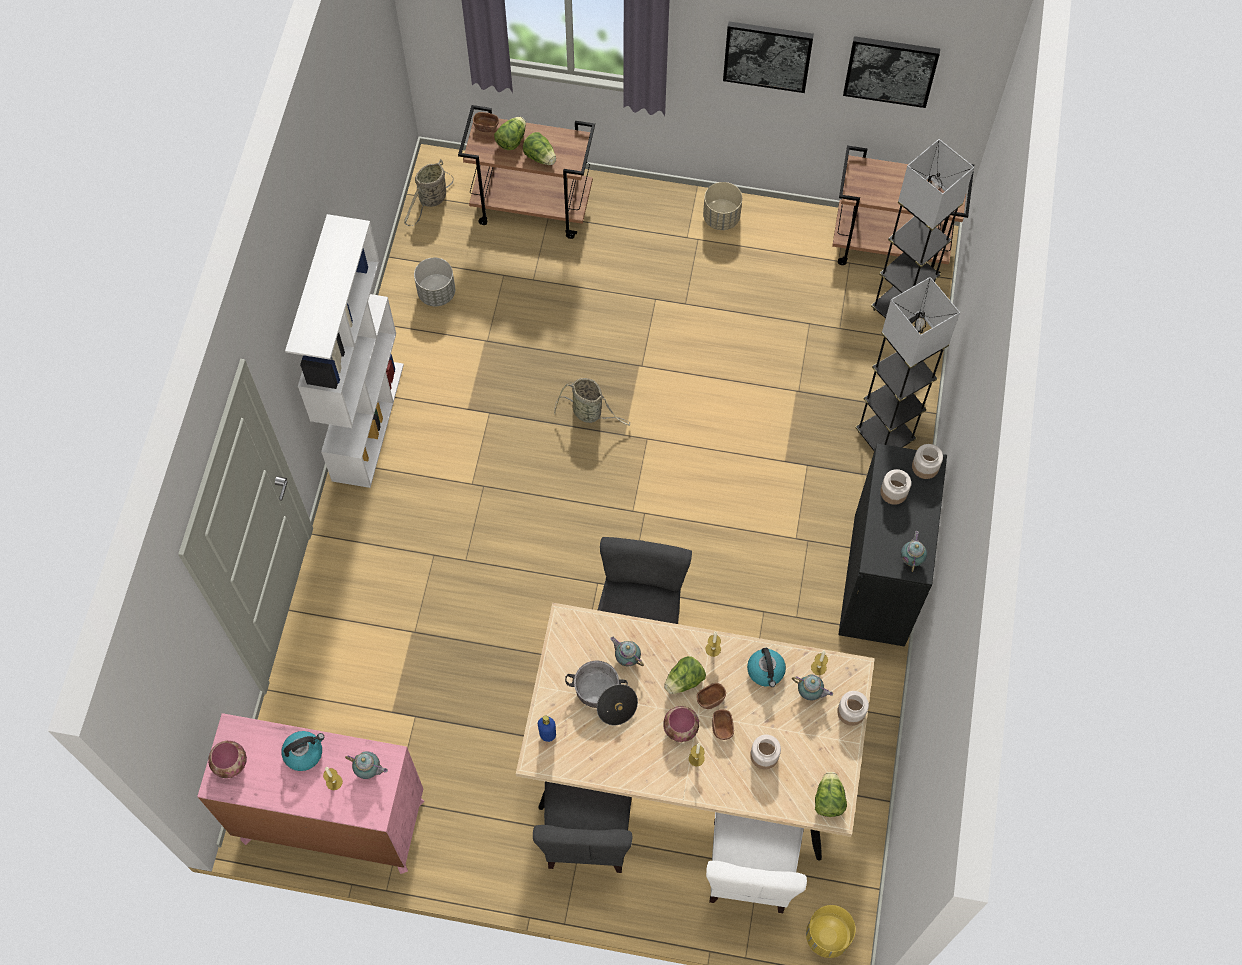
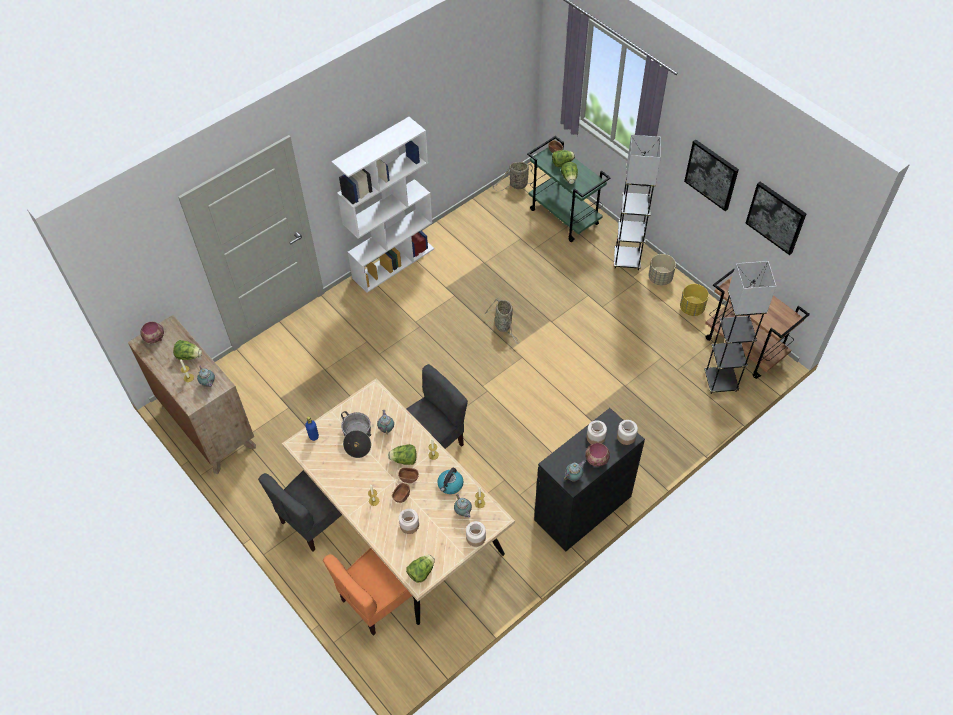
camera: 40 degrees right, 10 degrees down
(304, 753) = (189, 356): kettle -> lettuce
(332, 820) = (208, 426): pink dresser -> brown dresser
(437, 293) = (480, 227): grey planter -> none
(533, 207) = (565, 217): brown cart -> green cart
(680, 729) = (379, 481): bowl -> bowl (596, 460)
(750, 867) = (379, 600): white chair -> orange chair
(827, 936) = (385, 666): yellow planter -> yellow planter (691, 308)
(884, 436) = (653, 439): grey floor lamp -> grey floor lamp (627, 260)

